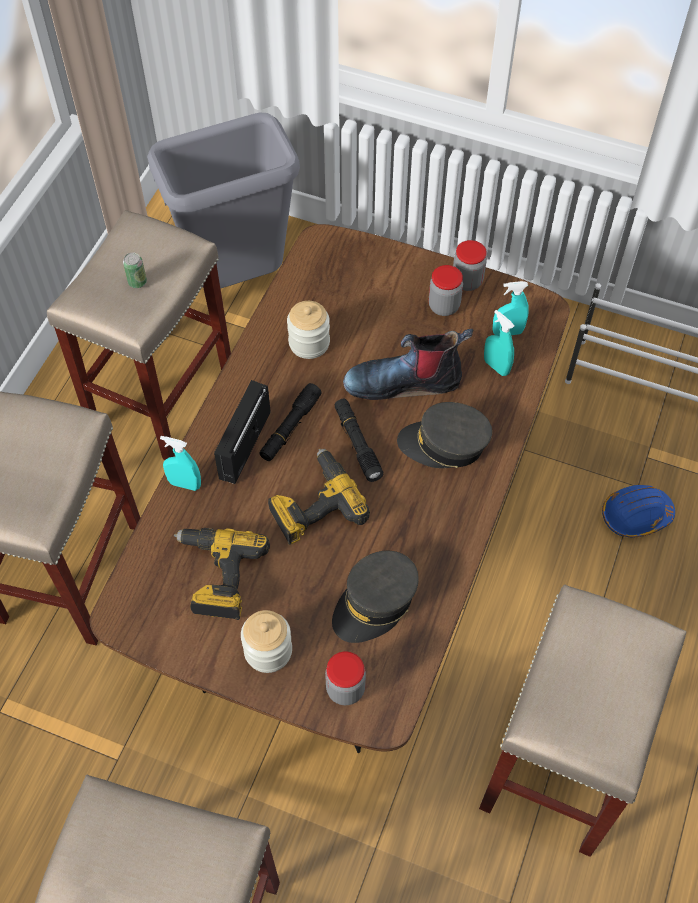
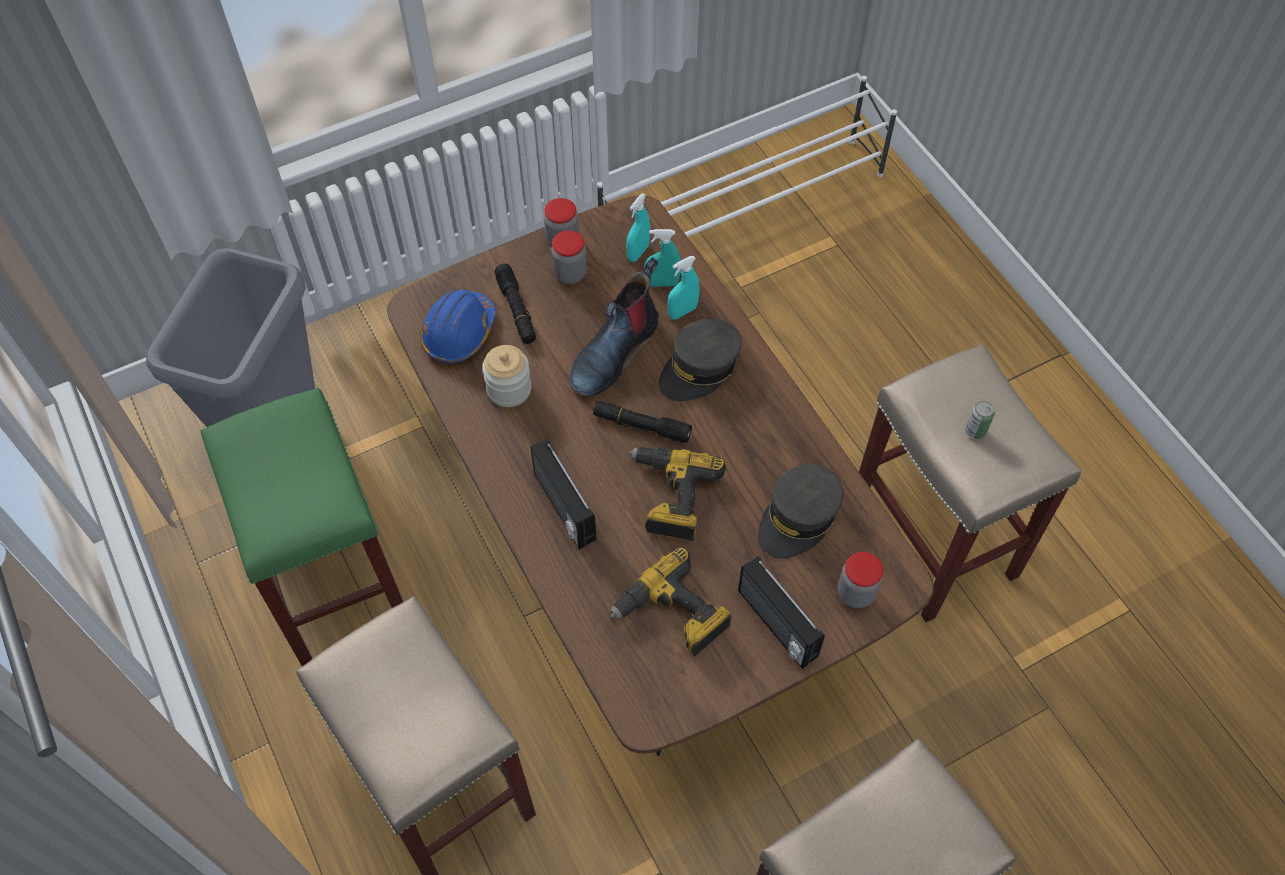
camera: 50 degrees left, 0 degrees up
(137, 282) = (298, 474): can -> can (975, 431)
(161, 395) = (333, 581): beige stool -> green stool
(184, 484) = (559, 578): turquoise spray bottle -> turquoise spray bottle (682, 312)
(268, 651) = (775, 625): jar -> radio
(290, 427) = (579, 461): black flashlight -> black flashlight (516, 309)
(375, 603) = (798, 518): grey cap -> grey cap turned 45 degrees clockwise
(635, 515) = (782, 333): blue hard hat -> blue hard hat (459, 333)

